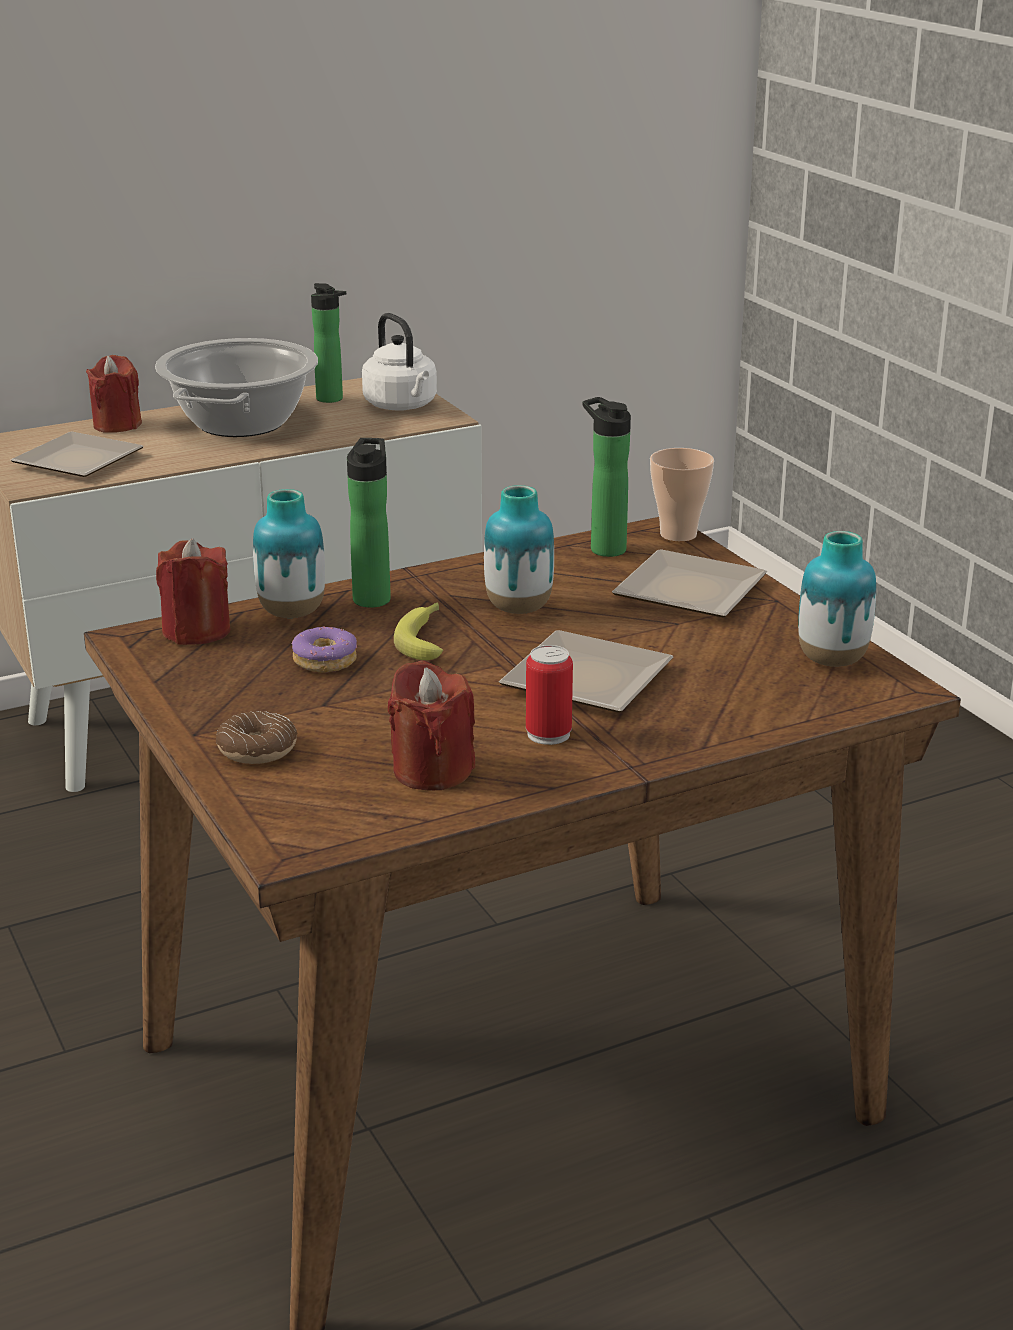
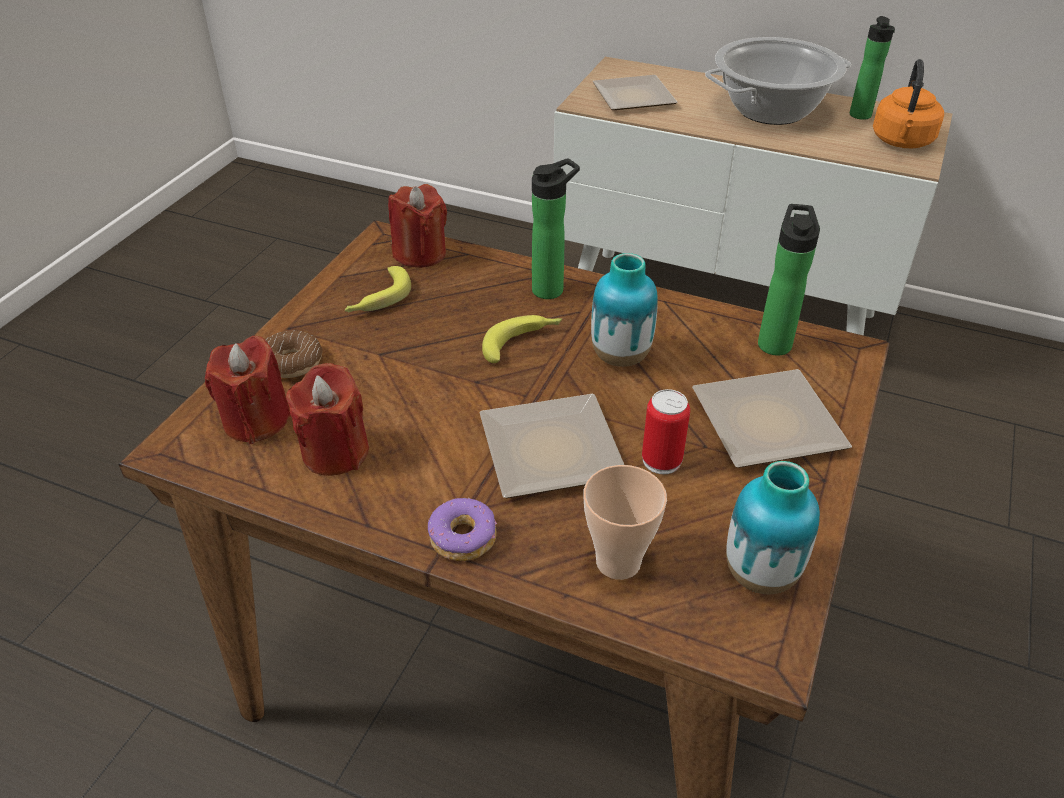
camera: 50 degrees right, 15 degrees up
(117, 425) = (697, 81): red candle -> red candle (256, 420)
(233, 676) = (378, 299): none -> banana
(292, 613) = (488, 272): vase -> none
(325, 661) = (439, 321): donut -> donut (463, 538)
(402, 406) = (902, 142): white kettle -> orange kettle
(548, 734) = (446, 478): can -> can (661, 460)
(678, 535) = (855, 364): cup -> cup (618, 562)

